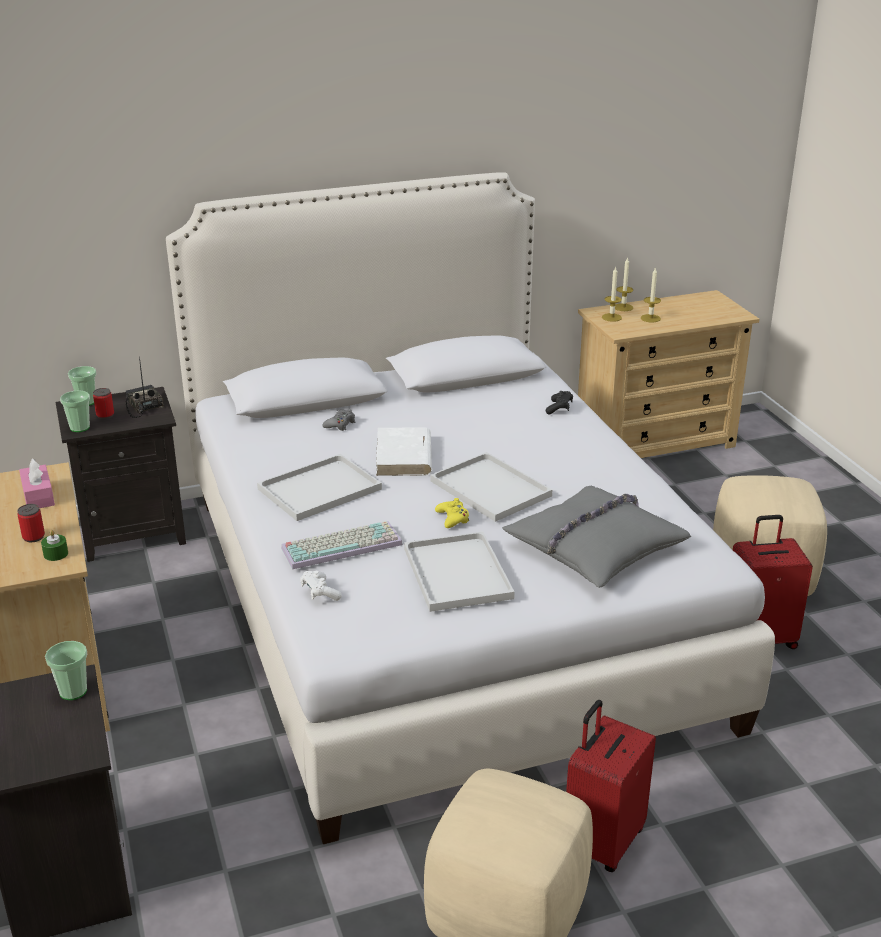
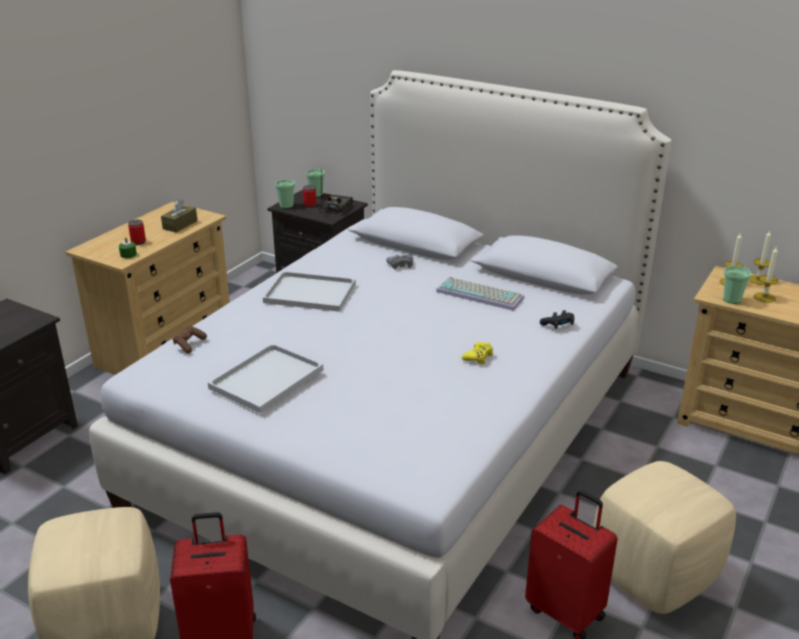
camera: 50 degrees right, 0 degrees up
(38, 496) = (180, 225): pink tissue box -> brown tissue box
(73, 691) = (28, 324): cup -> cup (731, 299)
(320, 593) = (189, 344): white game controller -> brown game controller
(342, 545) = (251, 327): keyboard -> keyboard (481, 294)
(404, 456) = (392, 301): white book -> none
(453, 518) = (336, 349): yellow game controller -> yellow game controller (478, 357)
(488, 488) = (396, 345): white tray -> none
(594, 547) = (376, 419): grey pillow -> none

